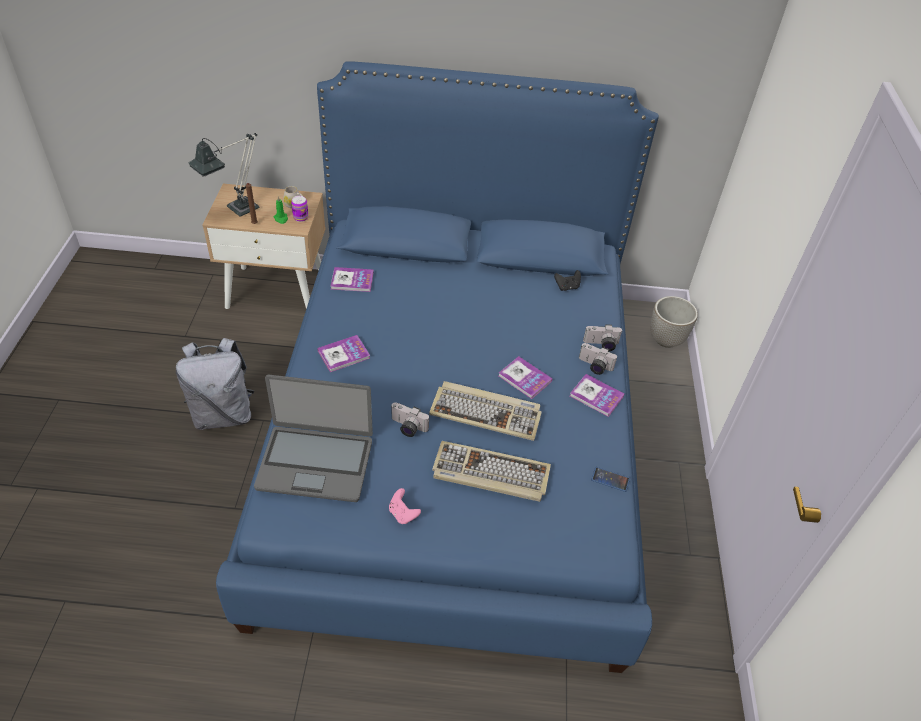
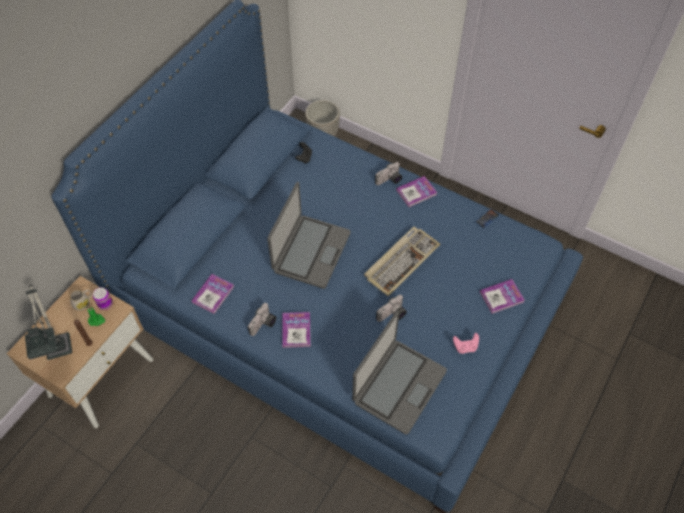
camera: 60 degrees left, 10 degrees up
(223, 414) = (227, 466): grey backpack -> none
(448, 332) = (310, 252): none -> laptop
(489, 474) = (454, 283): keyboard -> none
(524, 378) = (380, 225): book -> book (501, 297)
(601, 345) = (372, 166): camera -> camera (264, 325)

